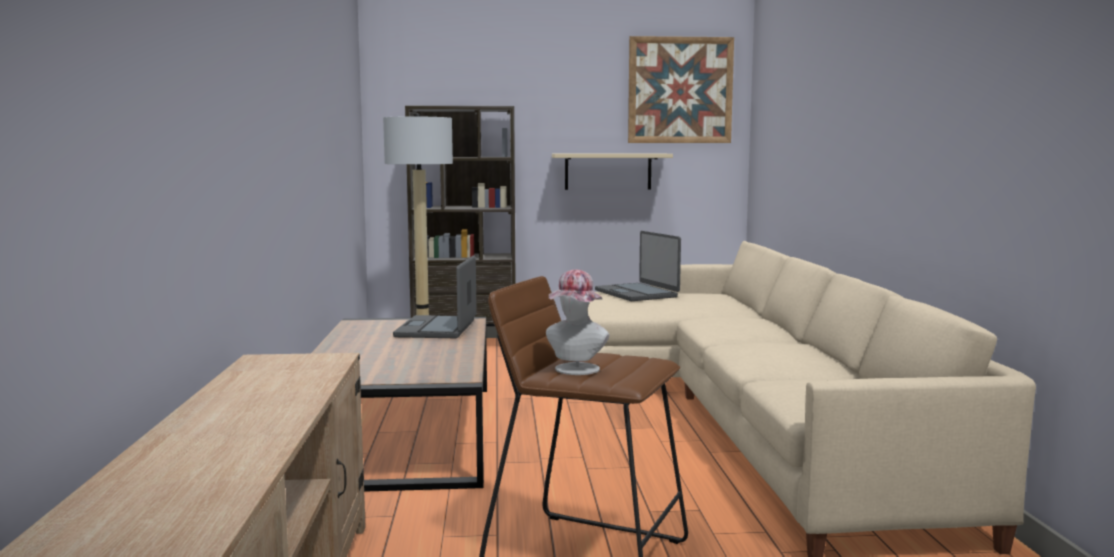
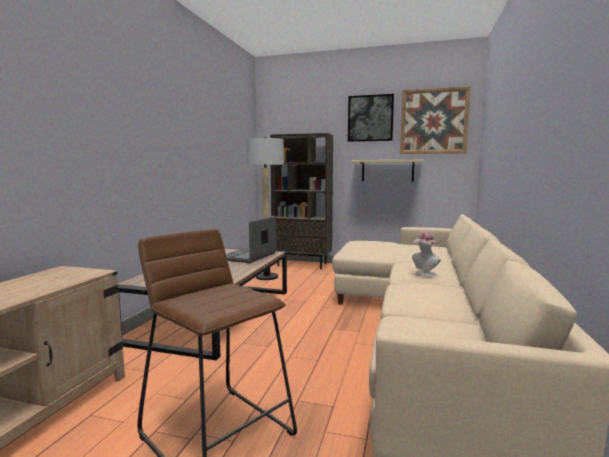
camera: 20 degrees right, 0 degrees up
(575, 370) = (192, 300): hat -> hat (424, 274)
(577, 81) = (370, 118): none -> picture
(637, 293) = (384, 243): laptop -> none

